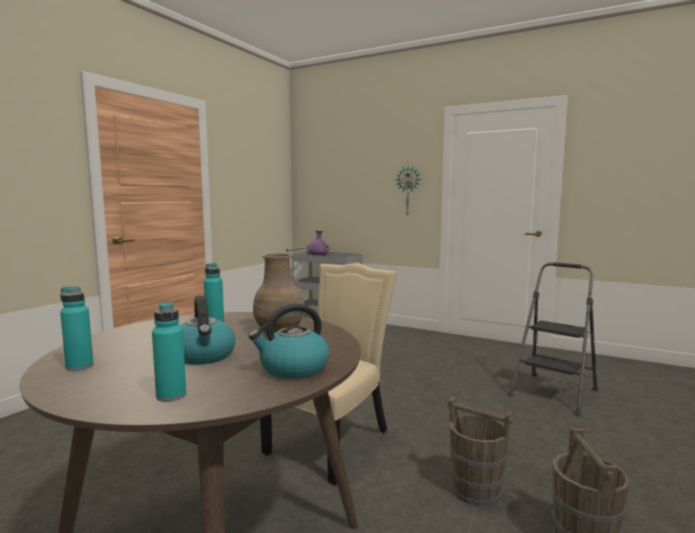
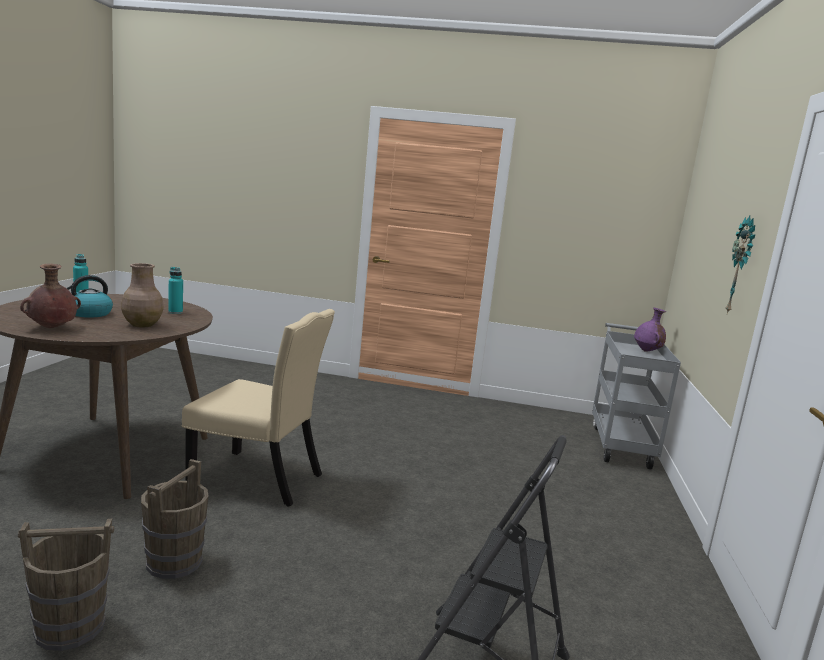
camera: 70 degrees right, 5 degrees up
(171, 395) = (21, 312): turquoise bottle -> none
(293, 369) = (51, 328): kettle -> brown vase

